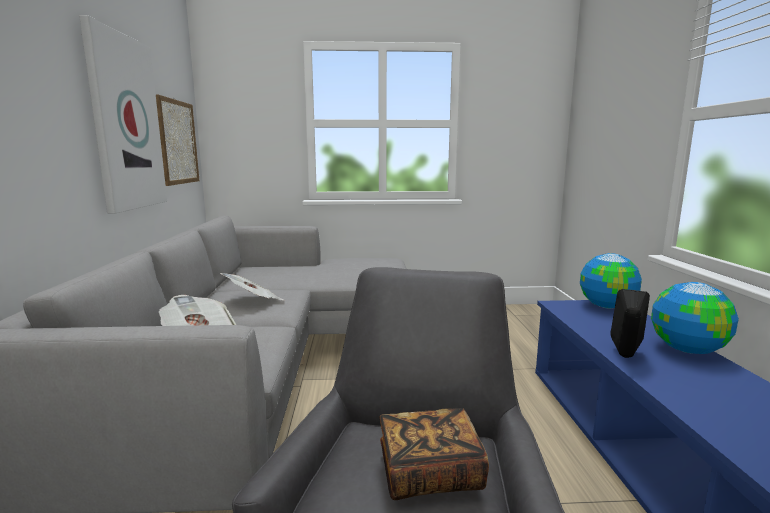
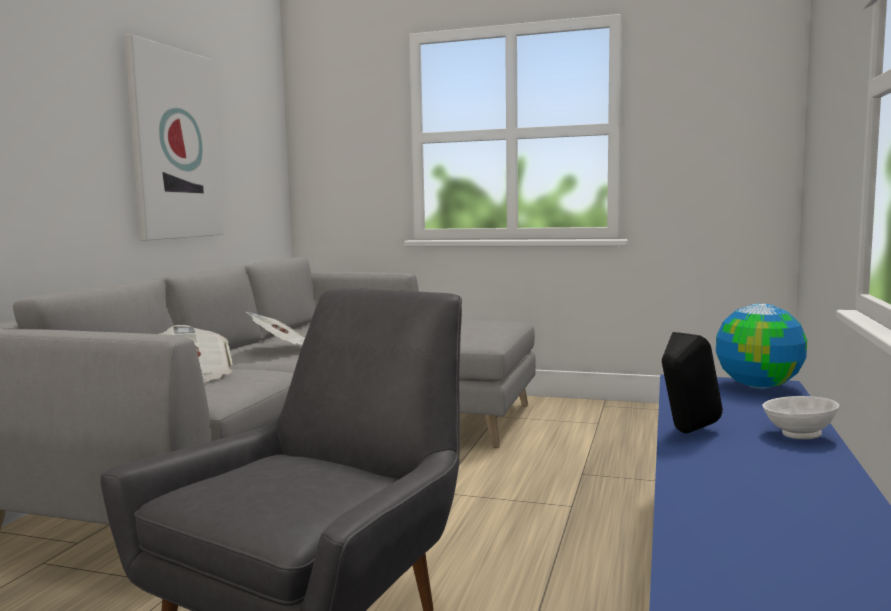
camera: 20 degrees right, 5 degrees down
(178, 141) = (251, 166): picture -> none
(429, 472) = (294, 485): book -> none
(686, 349) = (798, 435): globe -> white bowl

